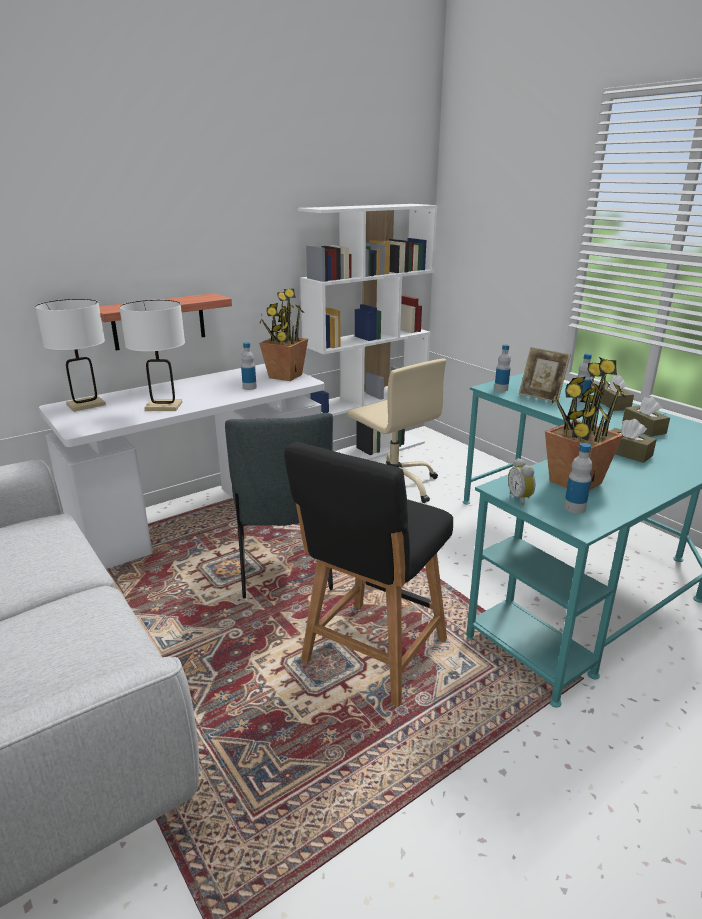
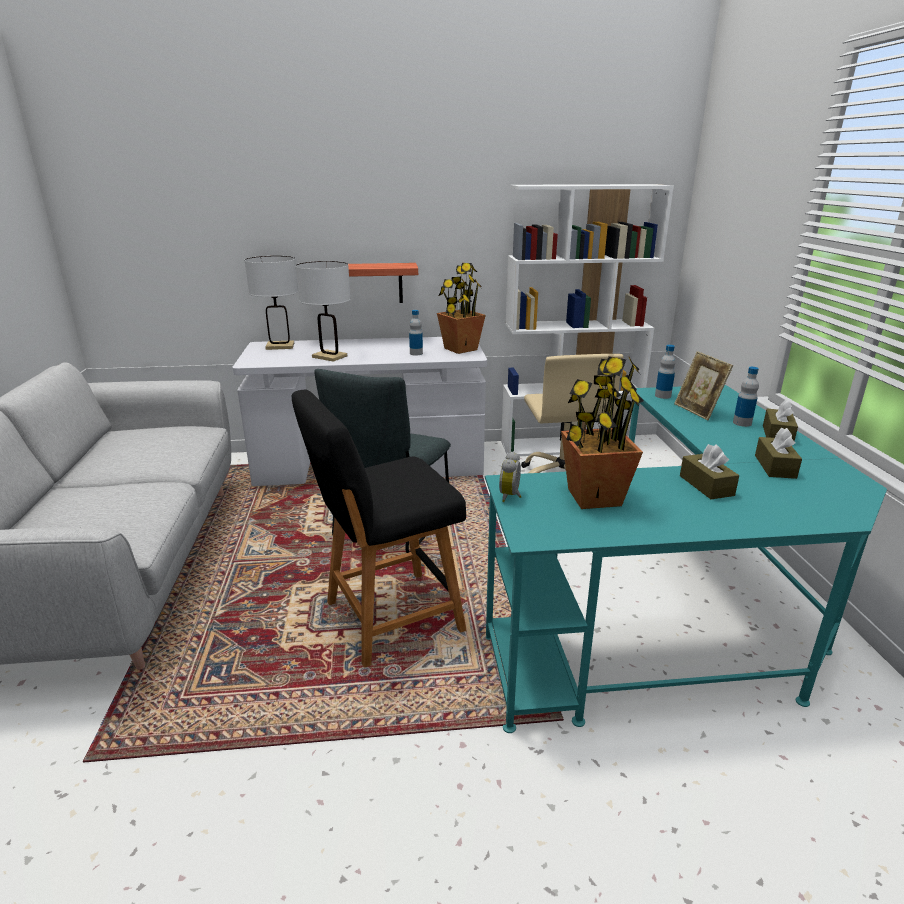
camera: 30 degrees right, 0 degrees up
(574, 508) = (552, 519): bottle -> none

